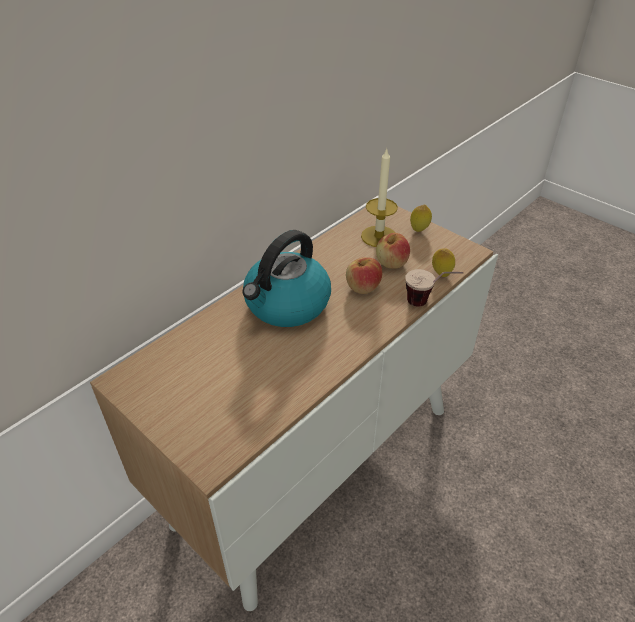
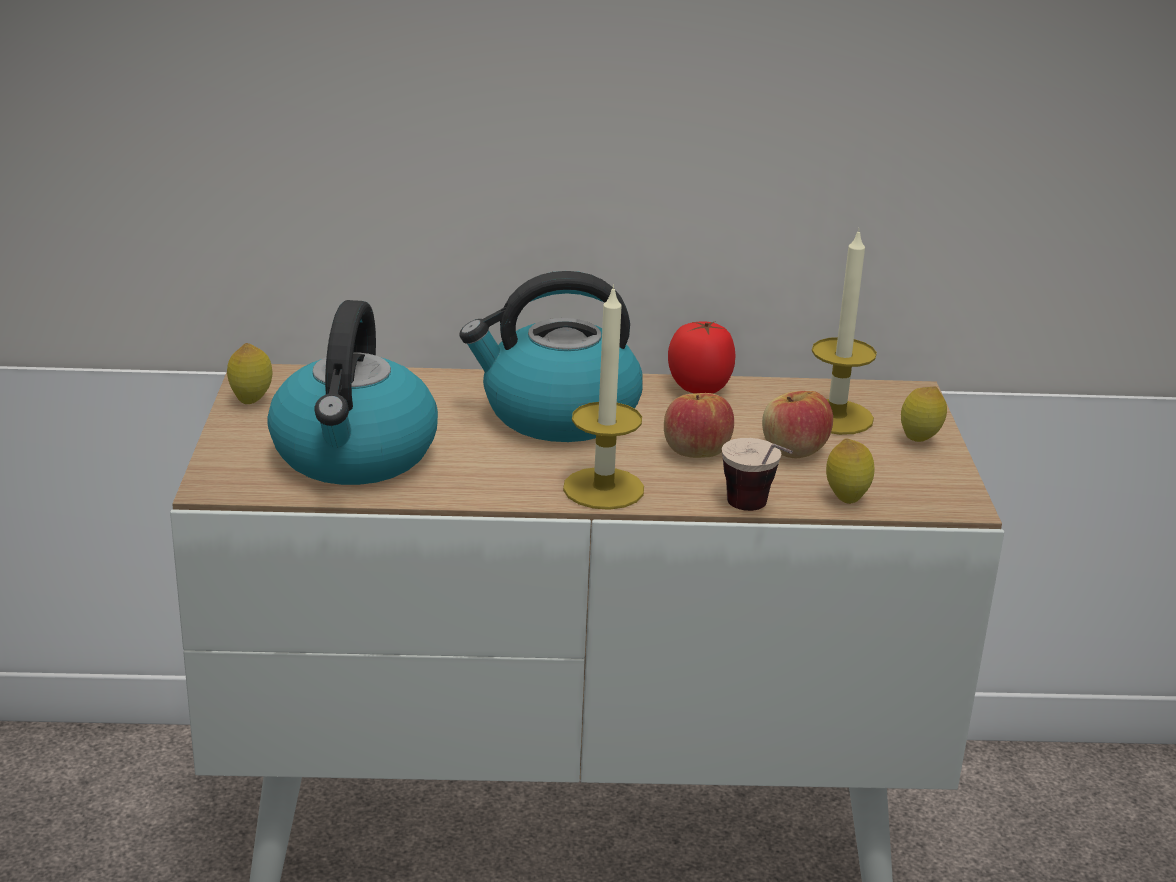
camera: 45 degrees right, 15 degrees down
(142, 398) = (251, 401): none -> lemon
(243, 393) = (354, 455): none -> kettle
(315, 254) = (698, 389): none -> tomato
(364, 332) = (603, 488): none -> candle

